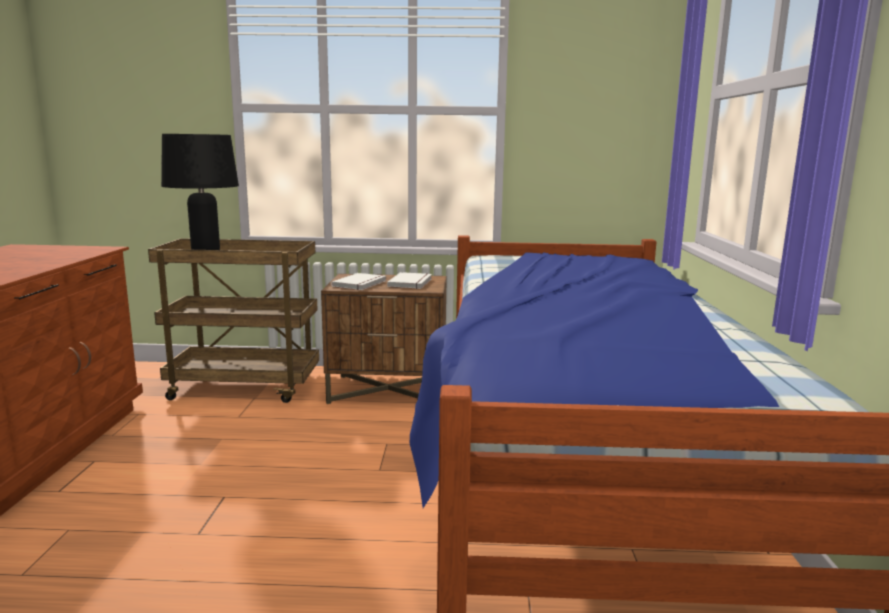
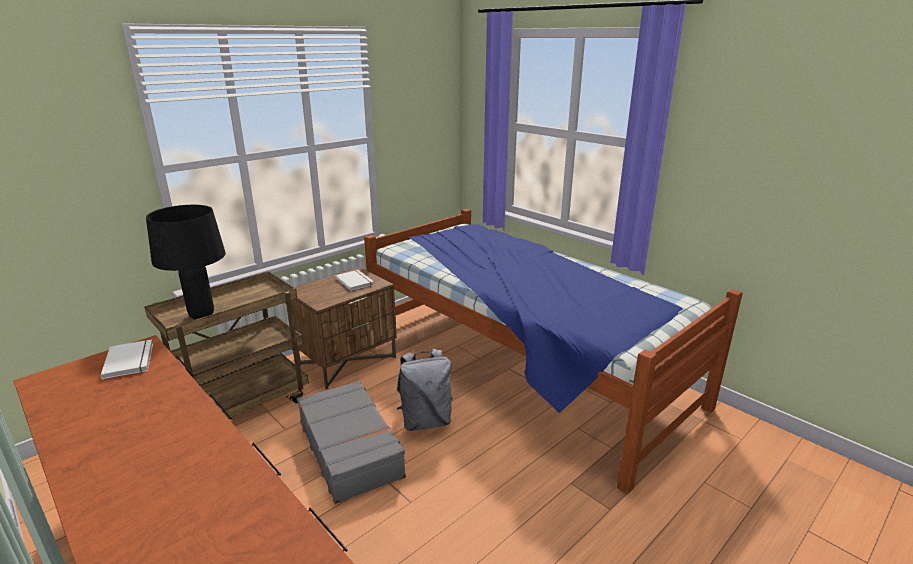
camera: 45 degrees left, 10 degrees up
(249, 458) = (351, 448): none -> grey suitcase
(357, 474) = (426, 421): none -> grey backpack
(361, 284) = (327, 294): white book -> white book (131, 360)

